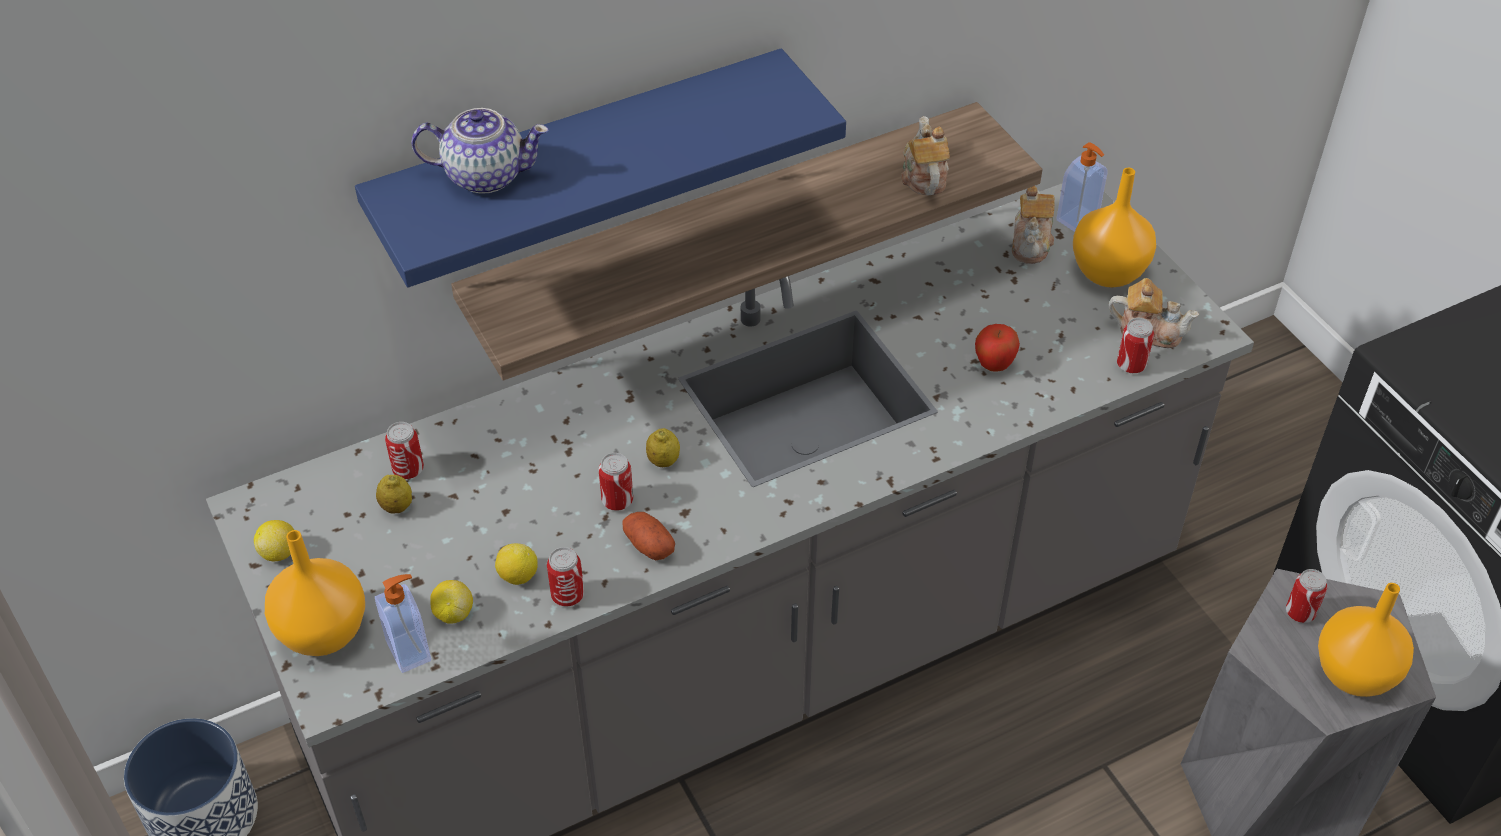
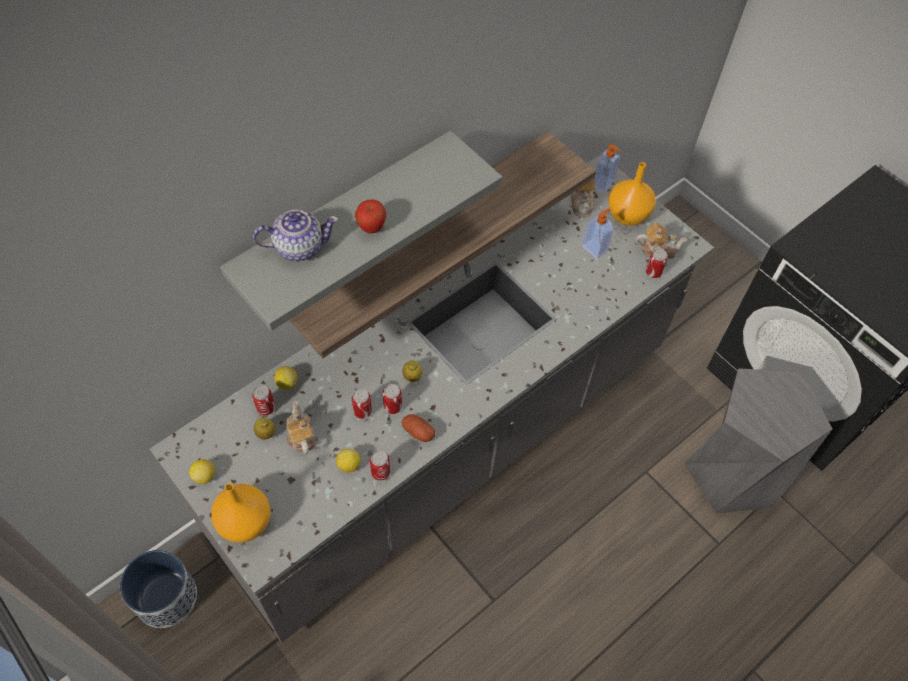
camera: 15 degrees left, 10 degrees up
(410, 650) = (299, 524): soap dispenser -> soap dispenser (595, 248)
(453, 613) = (318, 496): lemon -> lemon (287, 383)
(581, 161) = (344, 218): blue shelf -> grey shelf
(923, 176) = (531, 186): teapot -> teapot (301, 436)
(994, 365) = (580, 285): apple -> apple (371, 228)
(1300, 613) = (755, 392): can -> can (362, 411)
(1356, 673) = (790, 423): orange vase -> none

